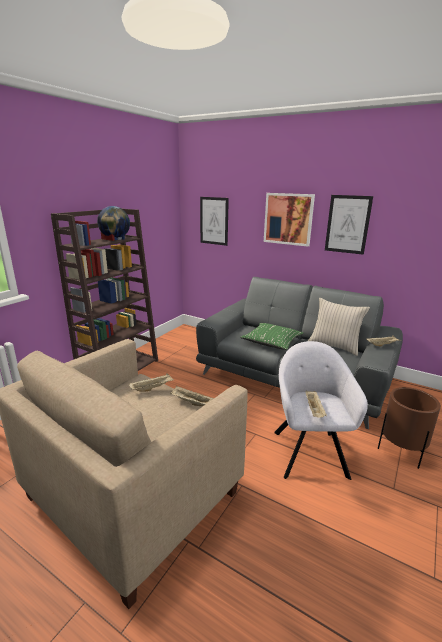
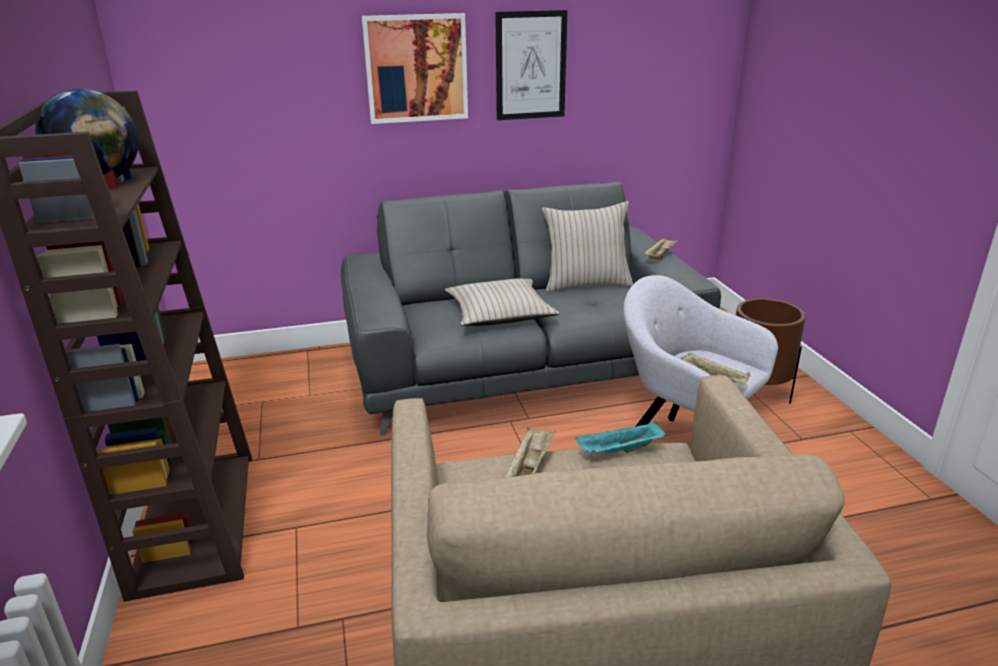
camera: 45 degrees left, 5 degrees up
(191, 402) = (619, 451): beige tray -> turquoise tray
(214, 221) = (229, 94): picture -> none
(271, 341) = (499, 313): green pillow -> beige pillow

